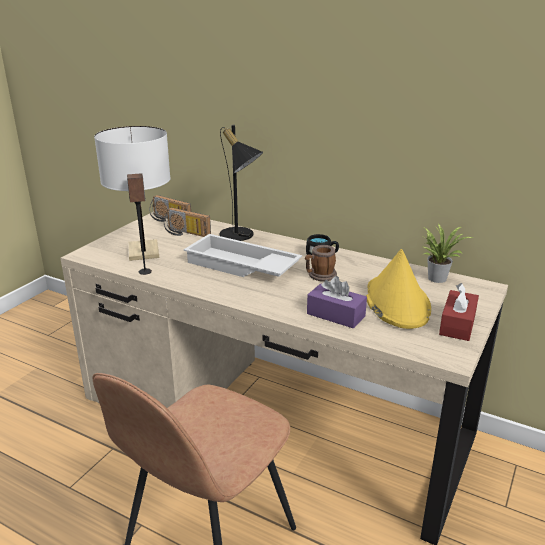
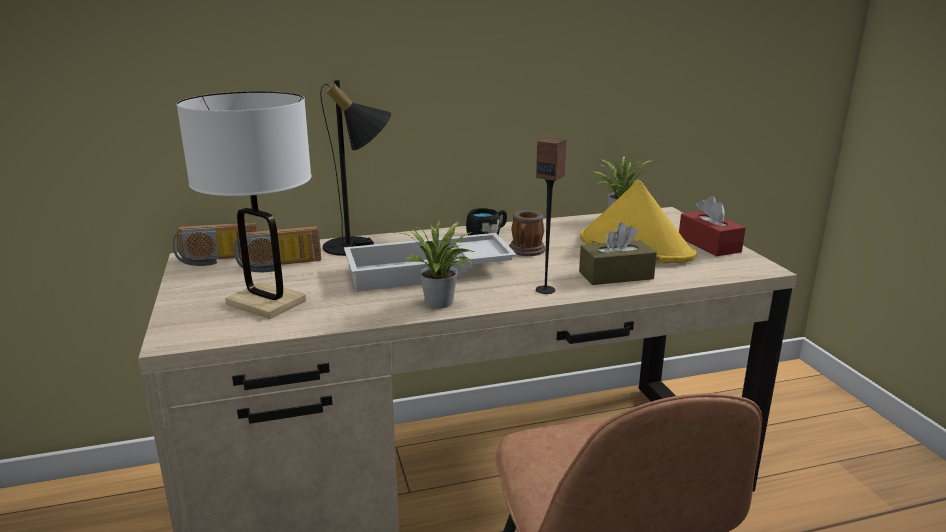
camera: 45 degrees left, 5 degrees down
(145, 271) = (323, 320): speaker -> speaker (545, 290)
(207, 287) = (440, 304): none -> potted plant
(336, 315) = (616, 275): purple tissue box -> brown tissue box

